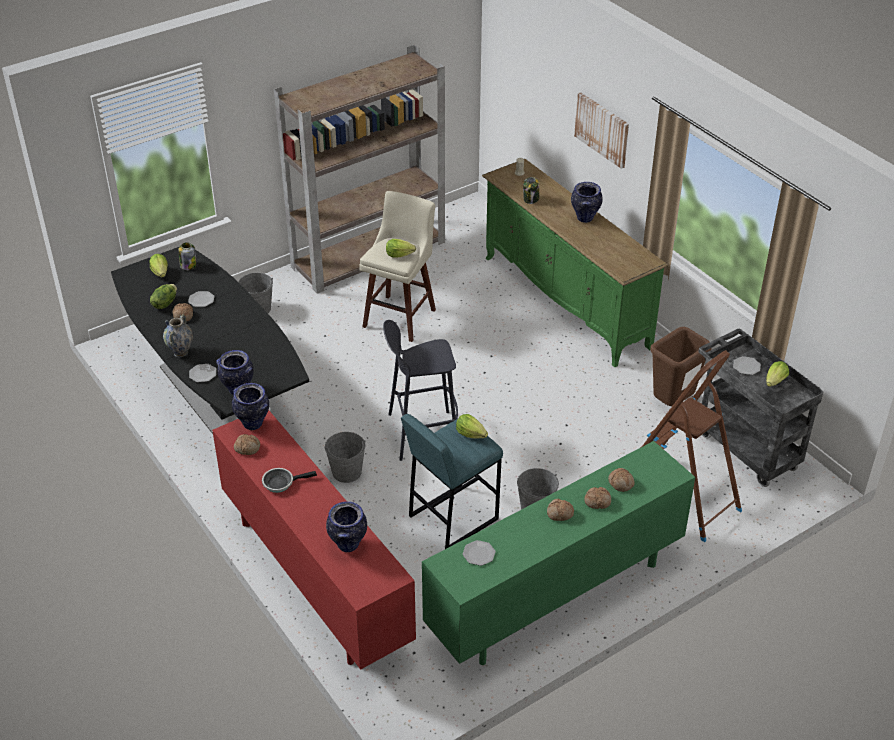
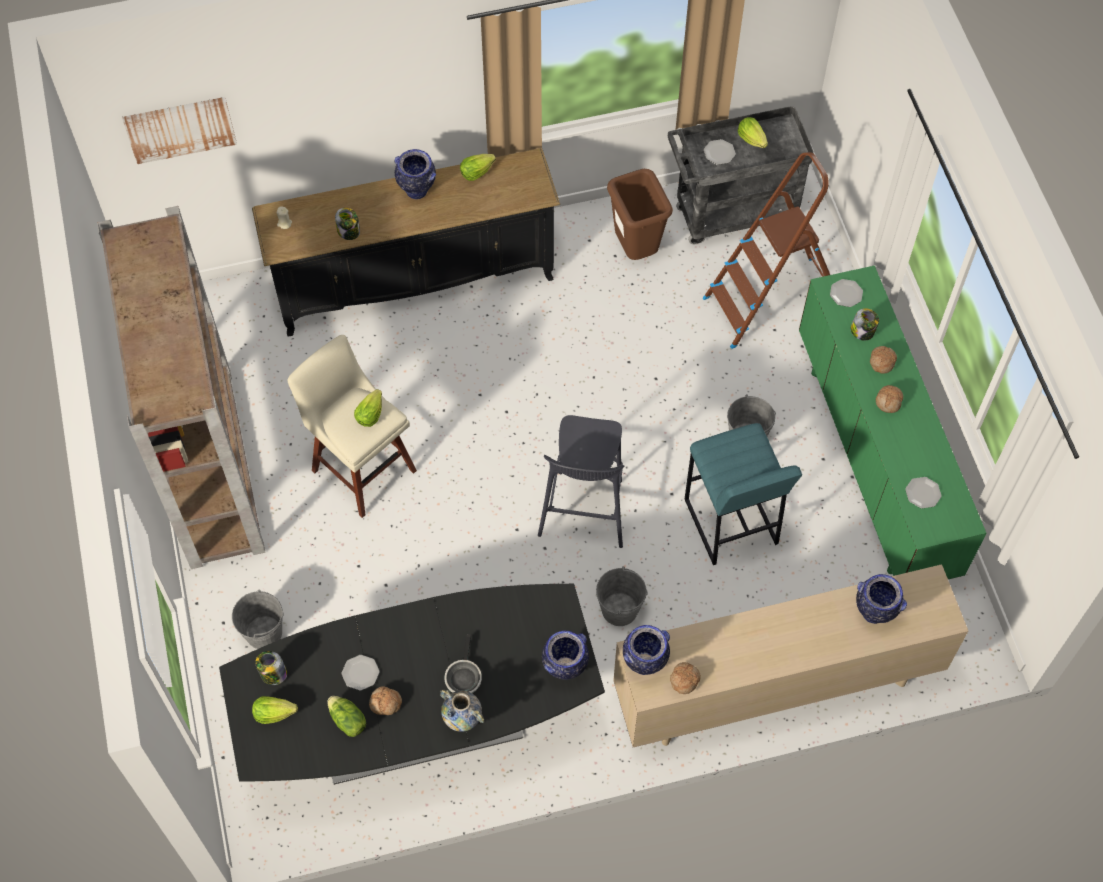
camera: 70 degrees left, 20 degrees up
(203, 374) = (517, 703): plate -> plate (845, 293)
(281, 482) = (755, 657): frying pan -> frying pan (463, 676)
(314, 580) = (776, 689): red cabinet -> beige cabinet
(470, 434) = (729, 444): lettuce -> lettuce (476, 172)
(564, 302) = (416, 284): green dresser -> black dresser
(602, 129) = (363, 96): picture -> picture (180, 128)
(621, 483) = (862, 331): bread -> jar

